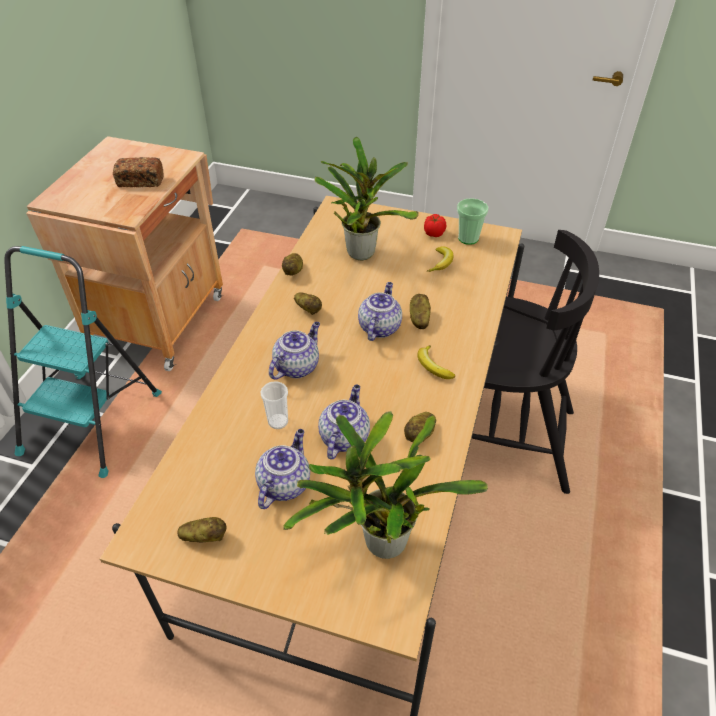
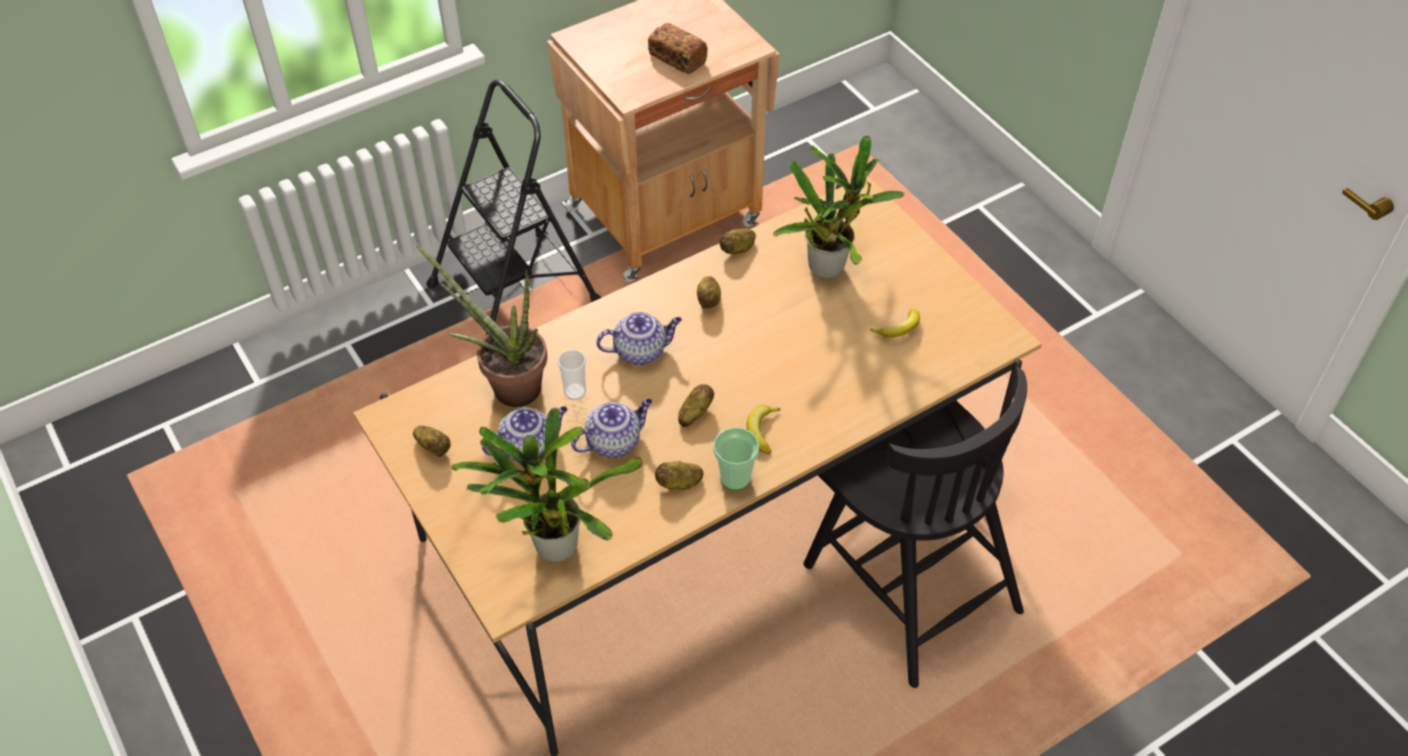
camera: 40 degrees right, 5 degrees up
(94, 418) = (519, 290): turquoise step ladder -> black step ladder
(219, 450) = (507, 385): none -> potted plant
(379, 327) = (756, 360): teapot -> none
(419, 319) = (803, 376): potato -> potato (695, 413)
(433, 233) = (931, 290): tomato -> none
(468, 238) = (963, 318): cup -> cup (735, 478)

